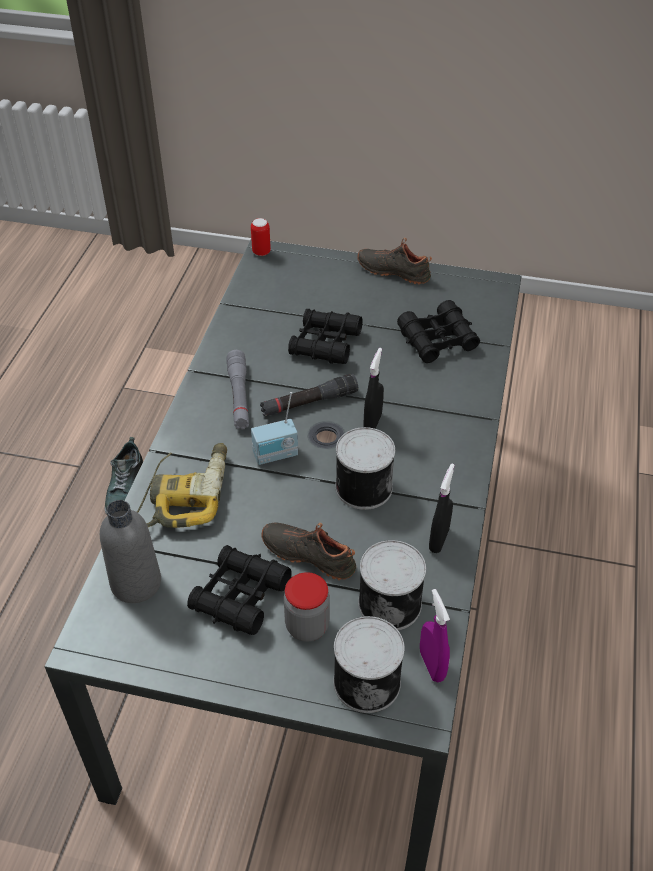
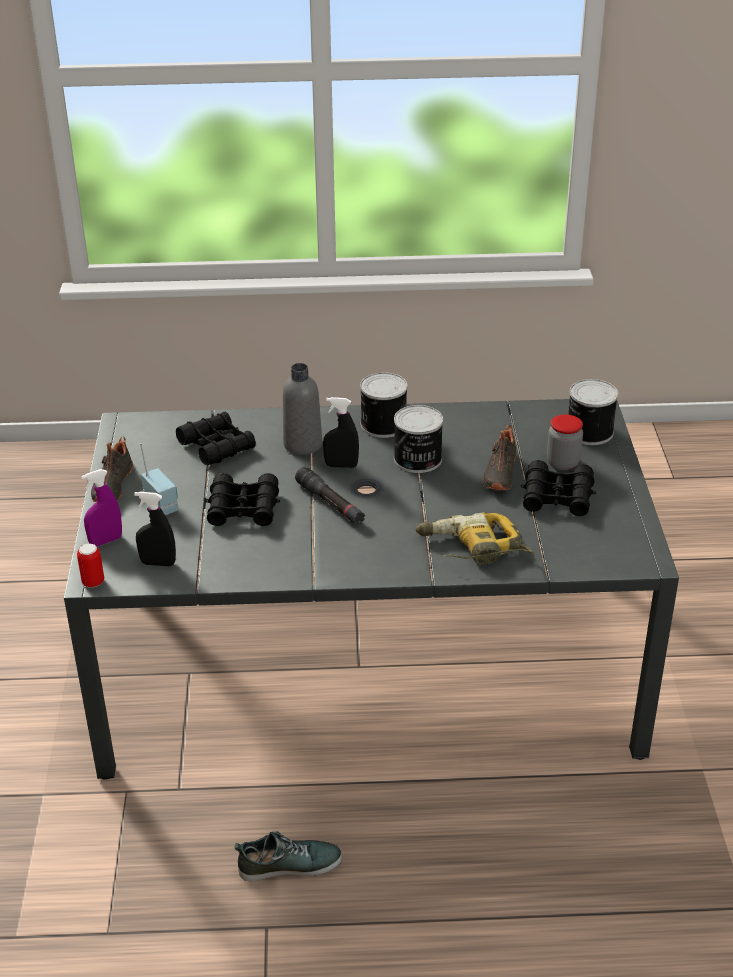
camera: 105 degrees left, 10 degrees down
(136, 583) = (578, 551): grey bottle -> grey bottle (302, 444)
(239, 396) = (338, 546): grey flashlight -> none
(276, 455) = (404, 509): radio -> radio (162, 505)
(390, 602) = (520, 431): can -> can (382, 424)
(432, 665) = (559, 409): purple spray bottle -> purple spray bottle (106, 541)
(439, 540) = (452, 418): black spray bottle -> black spray bottle (158, 563)

